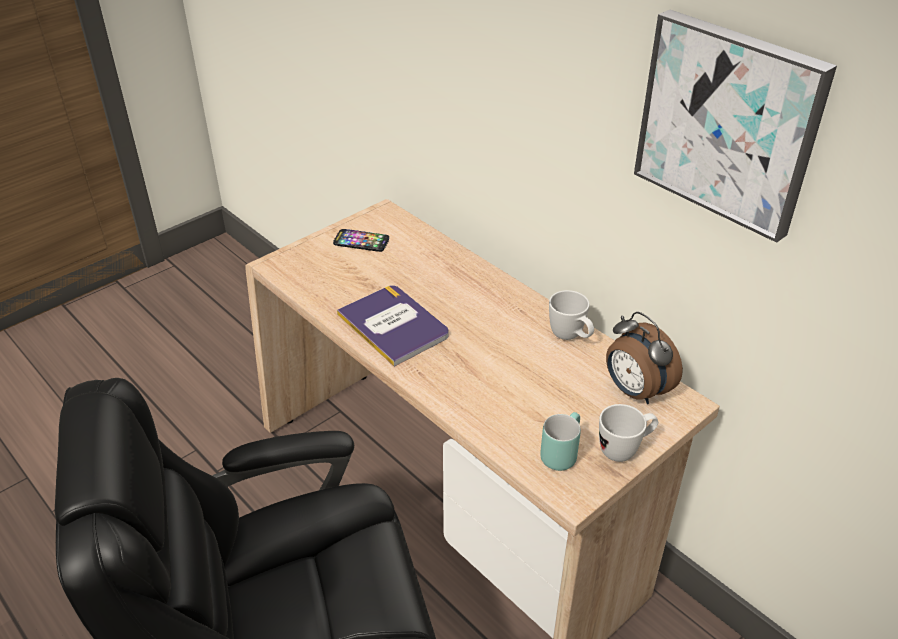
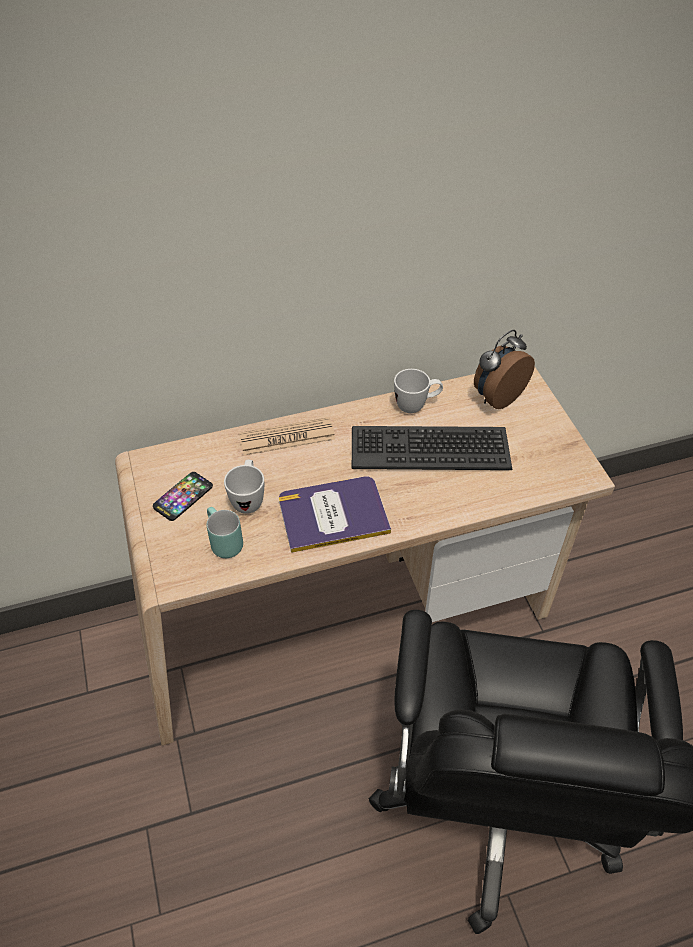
camera: 65 degrees left, 10 degrees up
(465, 272) = (287, 437): none -> newspaper
(519, 362) = (430, 448): none -> keyboard
(559, 452) = (541, 465): turquoise mug -> turquoise mug (221, 542)
(625, 449) = (554, 428): white mug -> white mug (248, 499)
(634, 391) = (497, 396): alarm clock -> alarm clock turned 150 degrees clockwise
(729, 123) = (512, 160): picture -> none

